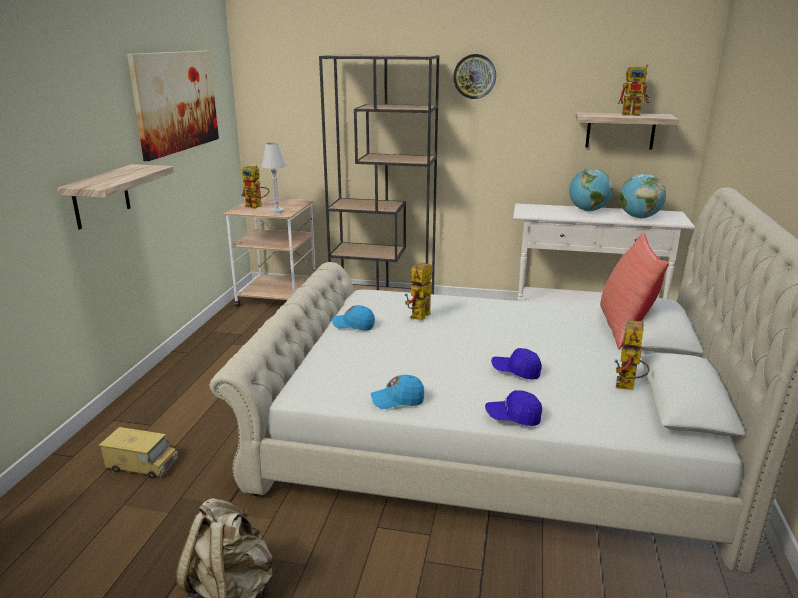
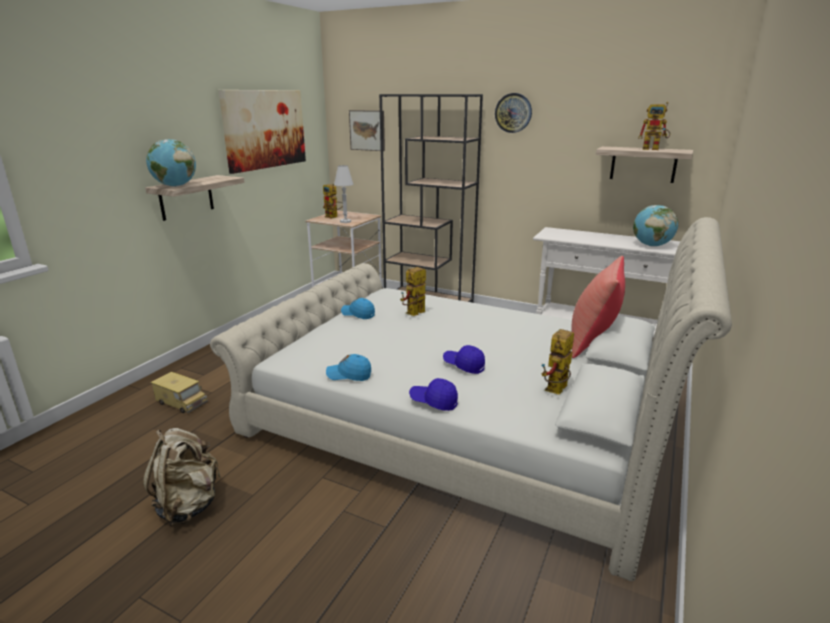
camera: 15 degrees right, 0 degrees up
(292, 98) = (368, 130): none -> picture
(588, 210) = (607, 237): globe -> globe (175, 186)

